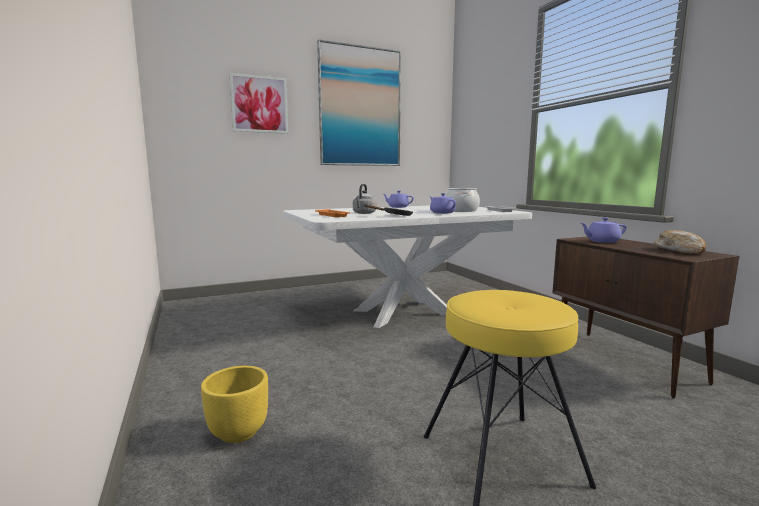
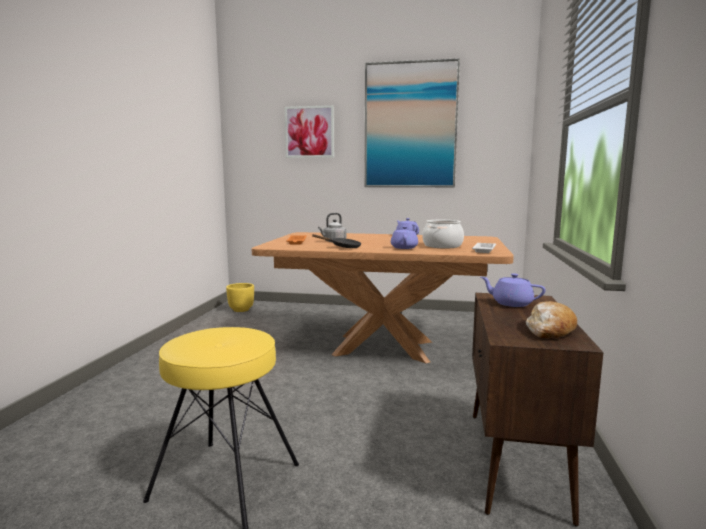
camera: 35 degrees right, 0 degrees up
(238, 432) = (126, 399): yellow planter -> yellow planter (240, 310)
(403, 312) = (383, 348): white dining table -> brown dining table

